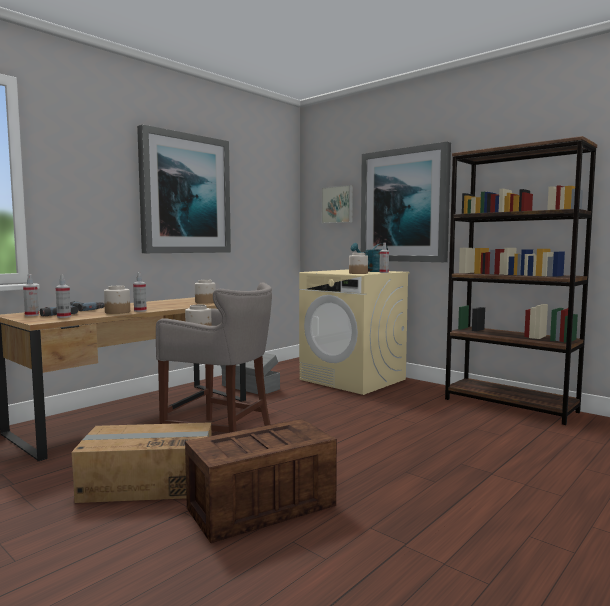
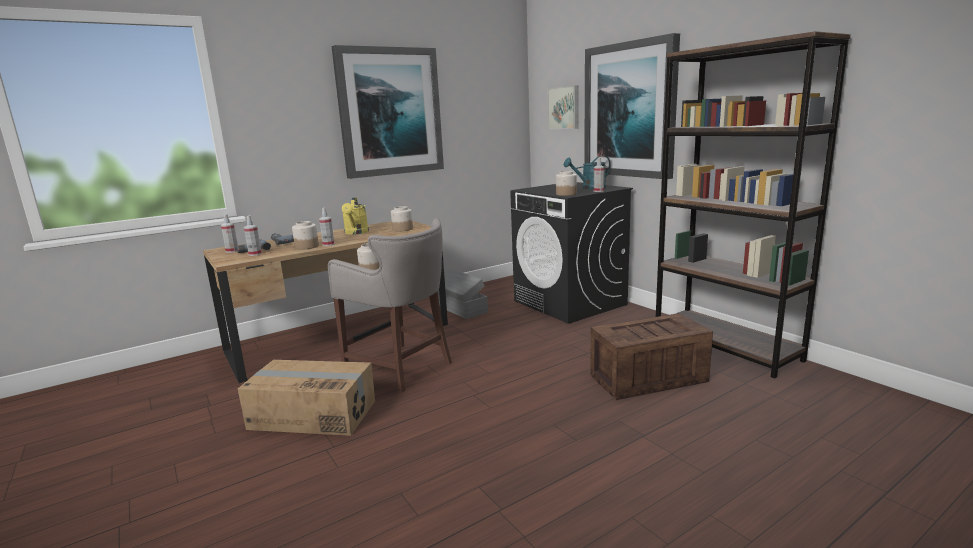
camera: 15 degrees right, 10 degrees up
(158, 304) = (356, 233): none -> yellow watering can
(260, 507) = (392, 452): crate -> crate (647, 379)
(353, 379) = (570, 303): beige washing machine -> black washing machine

